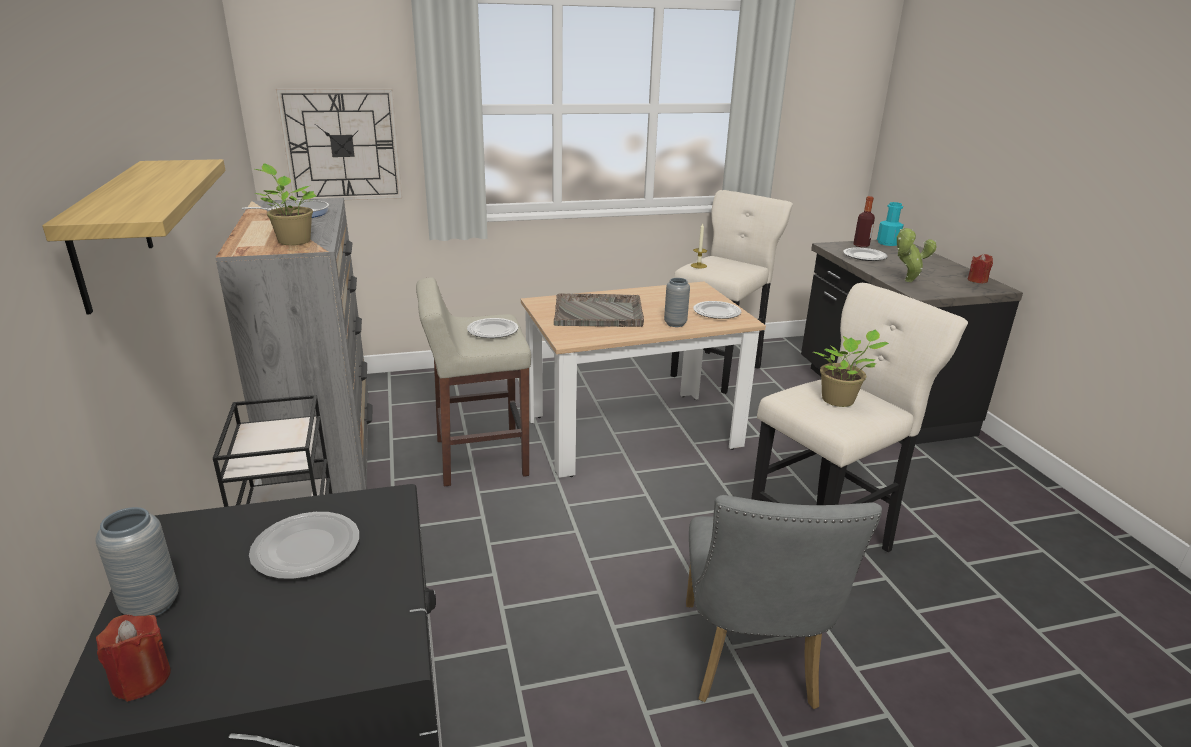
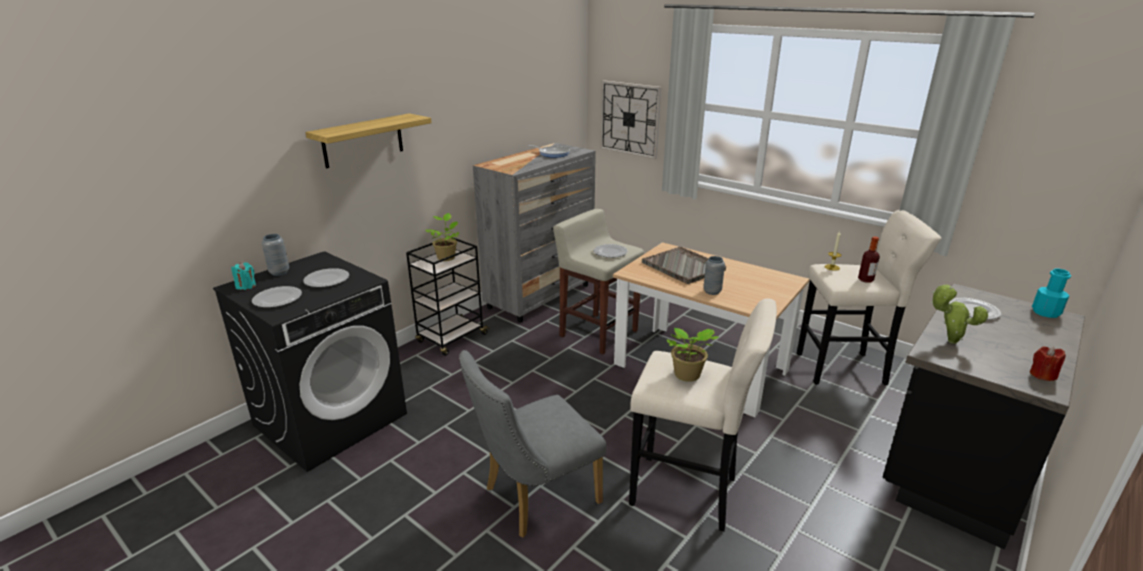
camera: 55 degrees right, 0 degrees up
(141, 679) = (246, 286): red candle -> turquoise candle
(292, 241) = (514, 166): potted plant -> potted plant (446, 257)
(716, 312) = (759, 298): plate -> plate (277, 299)
(861, 245) = (1002, 303): bottle -> bottle (865, 280)

